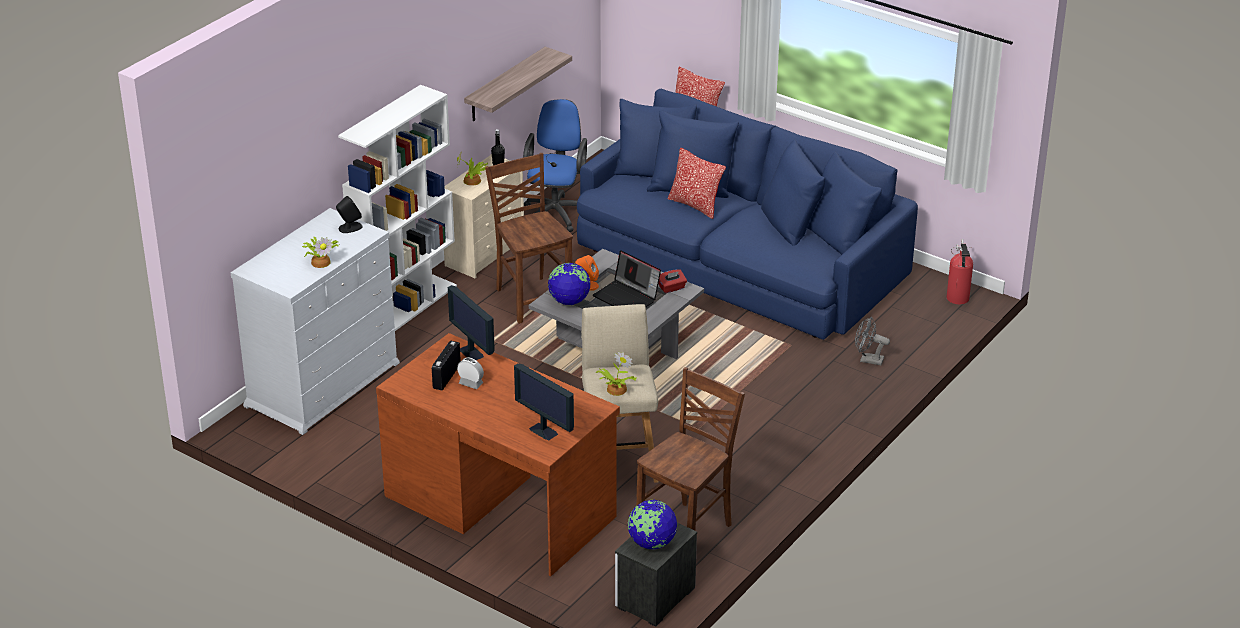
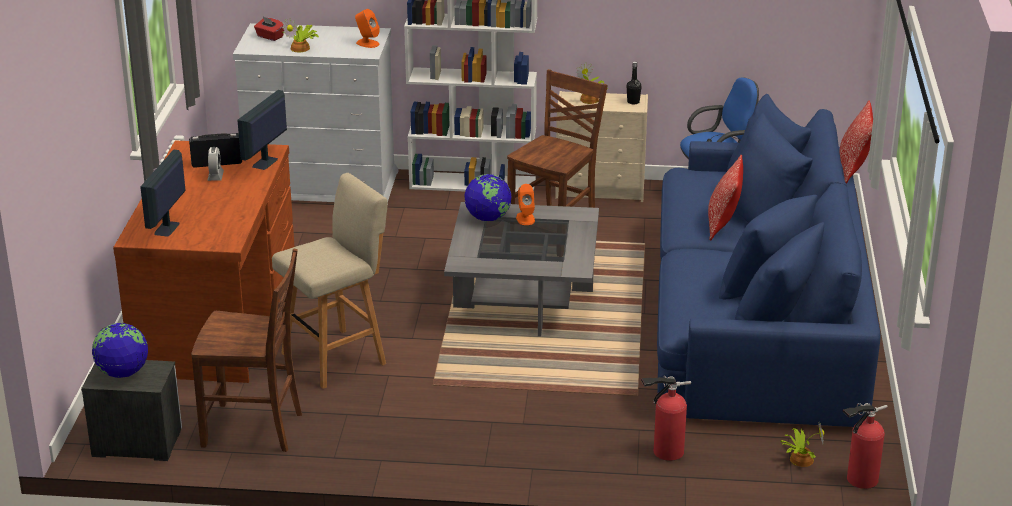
camera: 60 degrees right, 5 degrees down
(350, 228) = (367, 43): black speaker -> orange speaker
(505, 85) = (689, 31): shelf -> none
(615, 389) = (301, 257): potted plant -> potted plant (800, 459)
(627, 297) = (528, 244): laptop -> none
(671, 288) = (571, 261): red tissue box -> red tissue box (270, 37)
(868, 360) = (665, 452): grey fan -> fire extinguisher

